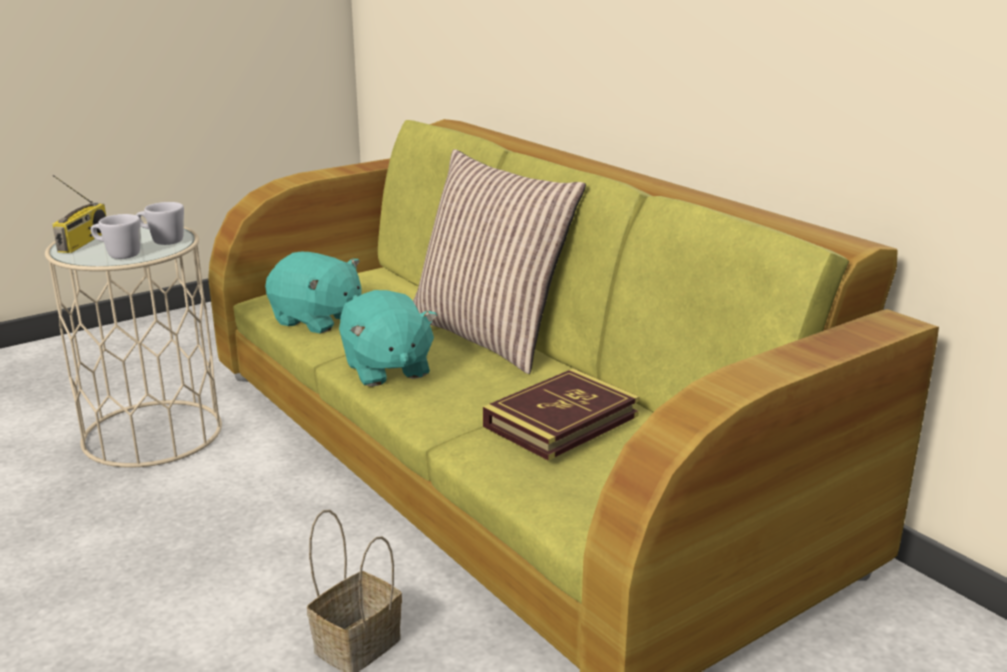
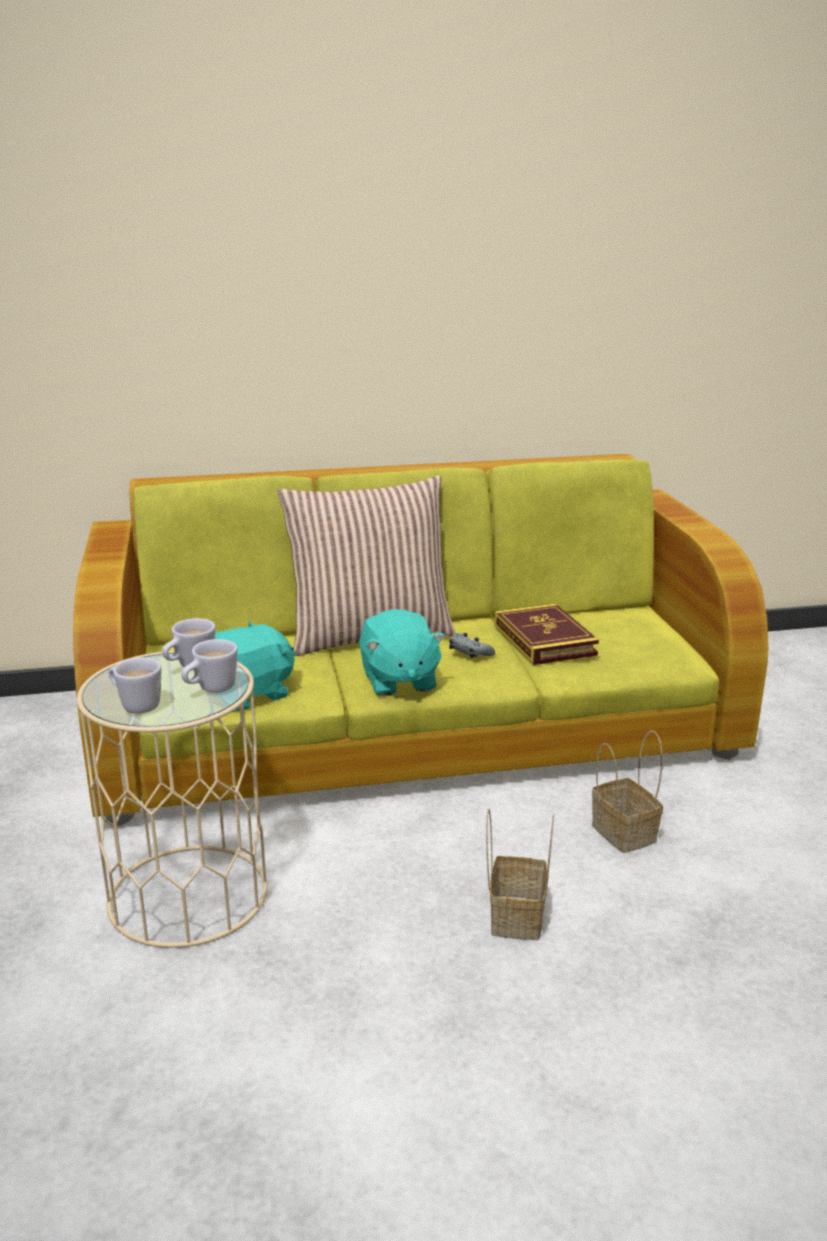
camera: 65 degrees left, 0 degrees up
(83, 242) = (135, 705): radio -> white mug
(165, 600) = (515, 916): none -> basket
(386, 369) = (398, 681): turquoise plush toy -> turquoise plush toy turned 75 degrees clockwise
(484, 387) = (470, 652): none -> grey game controller

